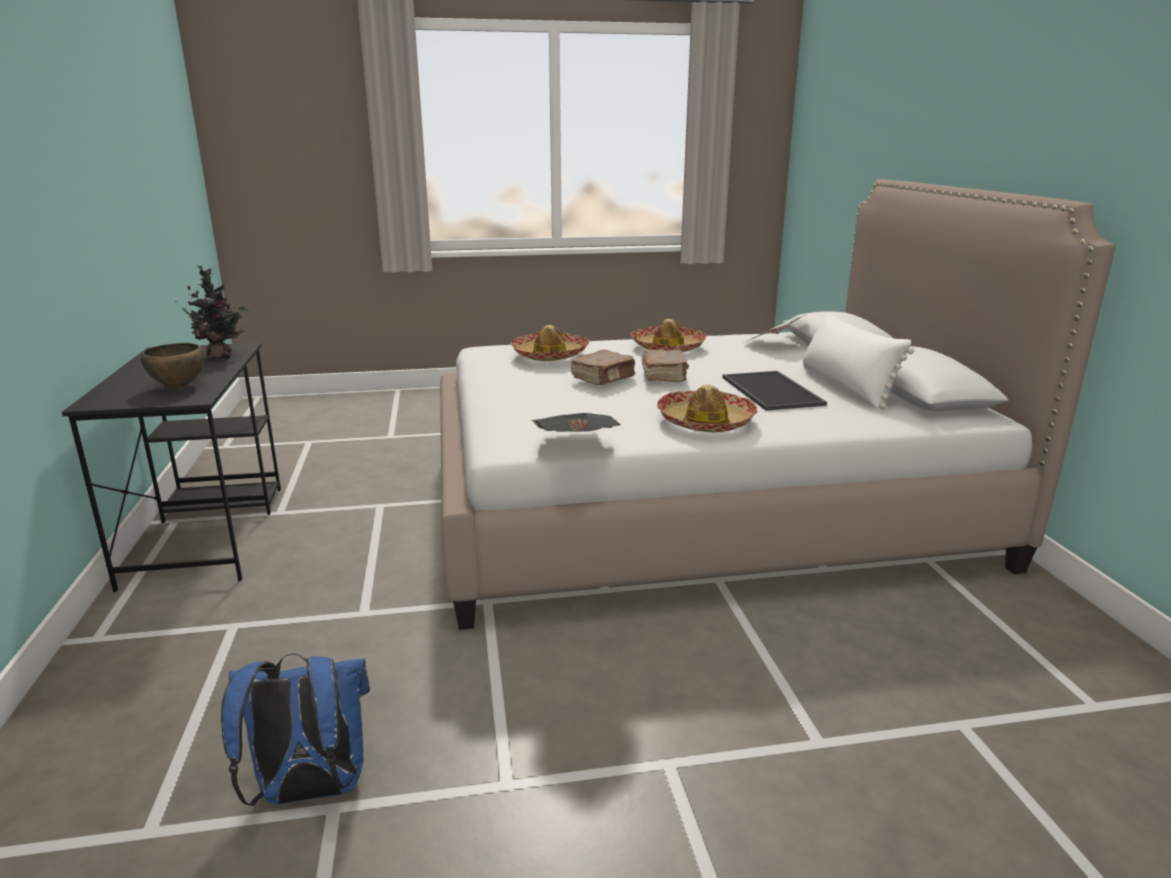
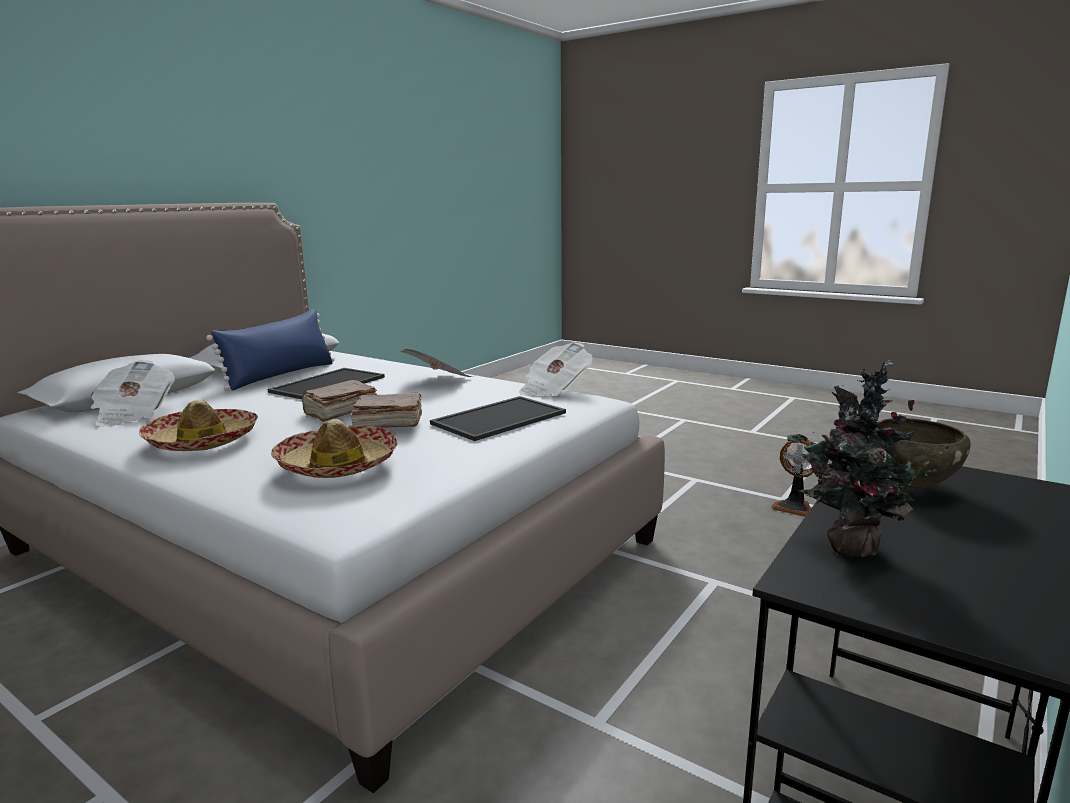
camera: 135 degrees left, 5 degrees down
(309, 791) = (794, 507): blue backpack -> fan
(545, 404) = (499, 418): none -> tray
(705, 422) = (439, 382): hat -> newspaper
(846, 387) = (280, 375): white pillow -> blue pillow

